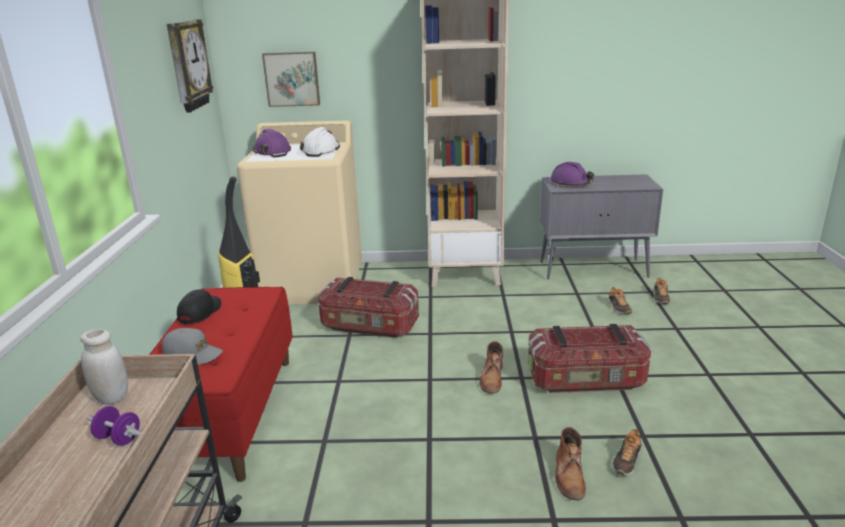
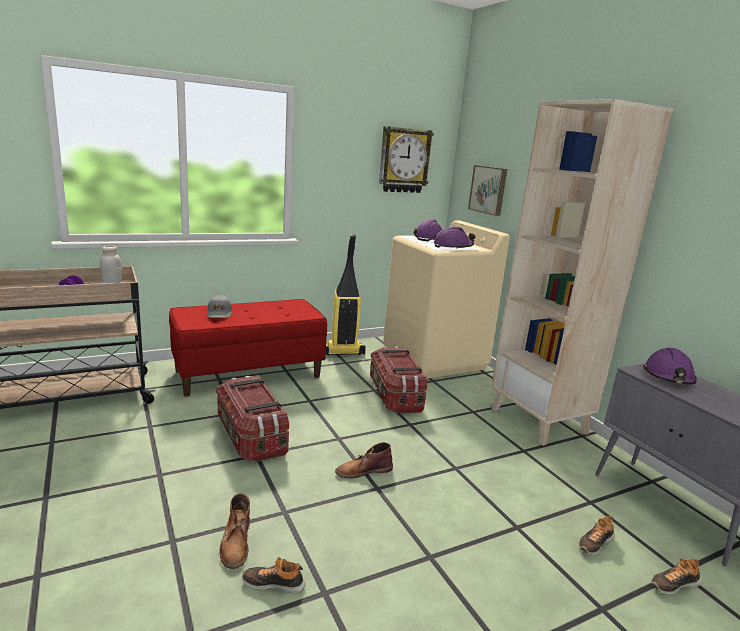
camera: 60 degrees right, 5 degrees down
(200, 312) = (272, 304): black cap -> none
(321, 151) = (452, 247): white hard hat -> purple hard hat
(569, 475) = (236, 542): brown boot -> brown boot turned 75 degrees counterclockwise
(586, 381) = (403, 534): storage box -> storage box (251, 436)

